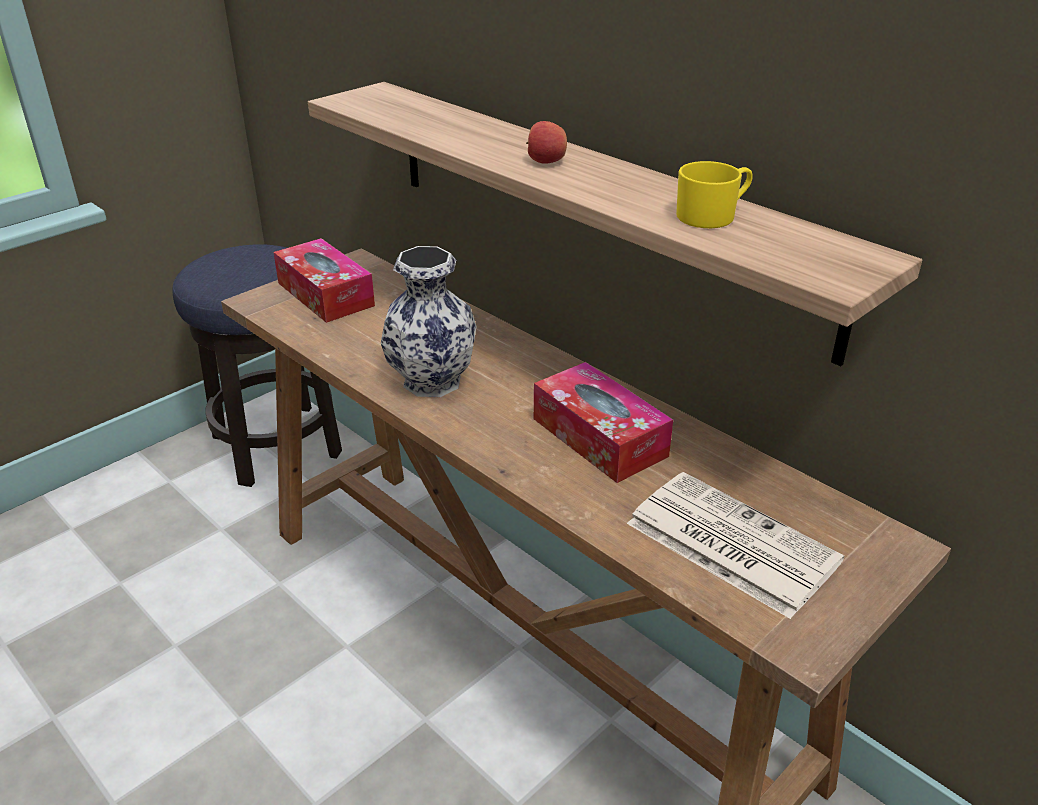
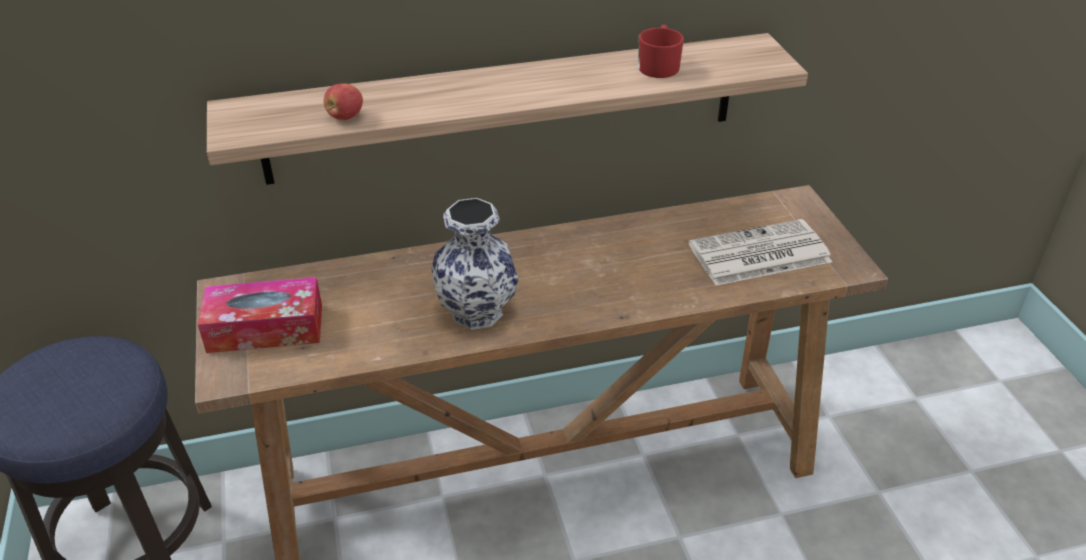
camera: 60 degrees left, 5 degrees up
(546, 162) = (505, 88): apple -> apple (345, 117)
(599, 437) = (617, 260): tissue box -> none
(712, 215) = (659, 65): yellow mug -> red mug

